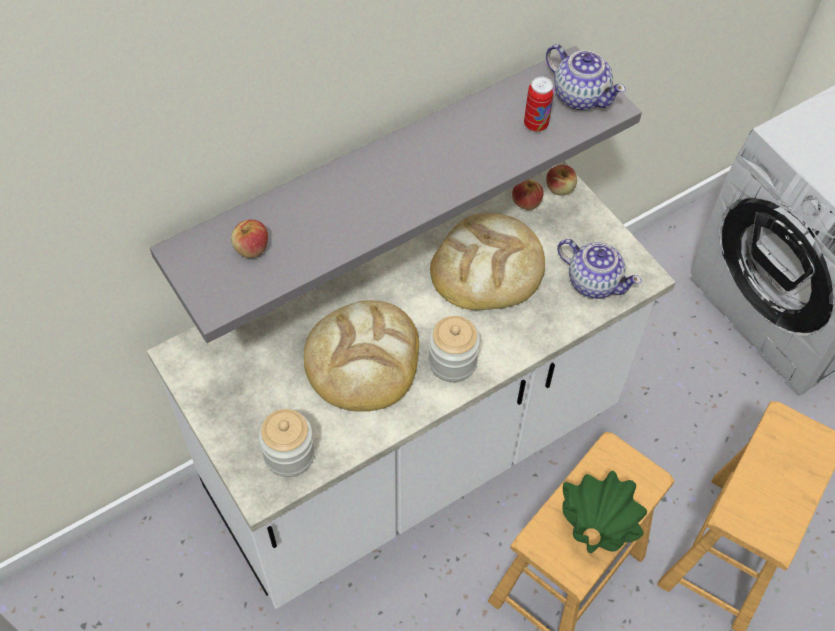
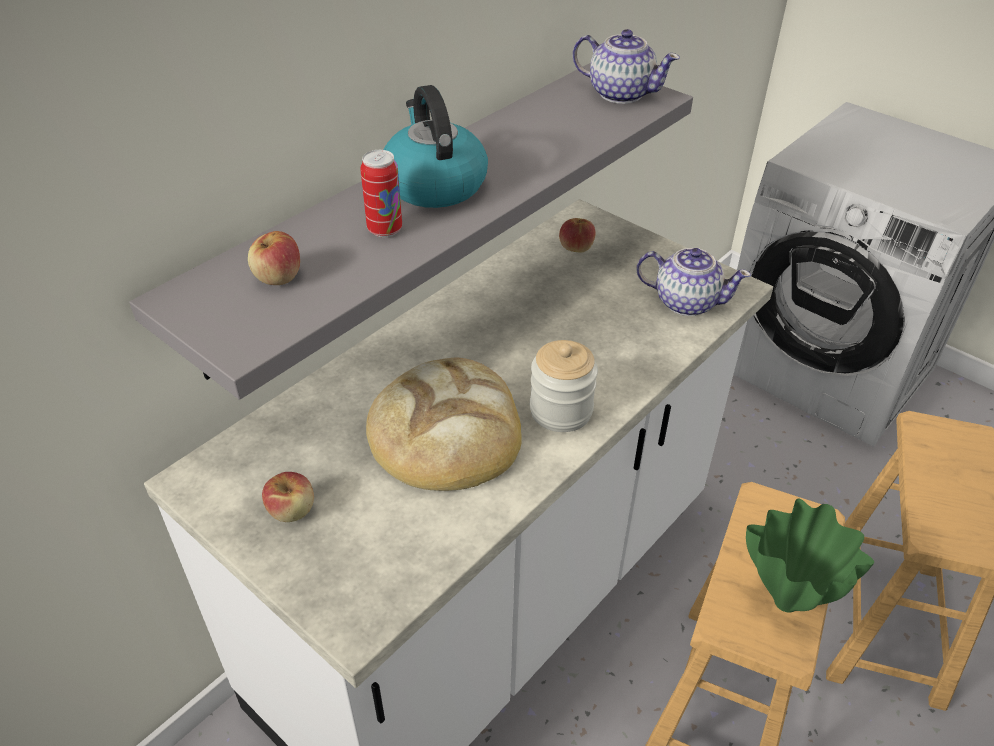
camera: 15 degrees left, 15 degrees down
(289, 454) = (383, 564): jar -> none
(388, 176) = (433, 184): none -> kettle
(488, 266) = (560, 310): bread -> none
(535, 124) = (585, 120): can -> can (385, 229)
(560, 188) = (606, 230): apple -> apple (292, 510)

